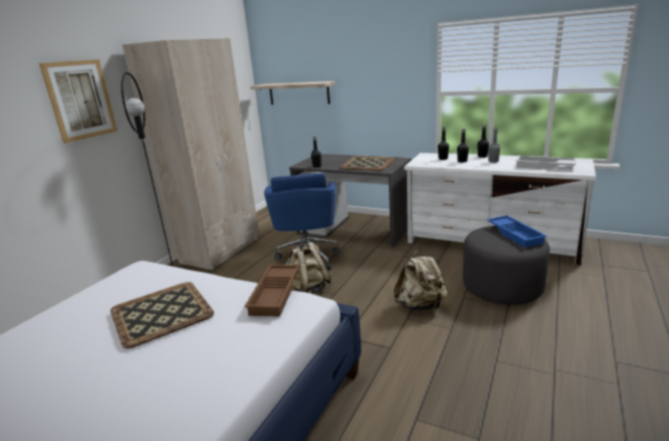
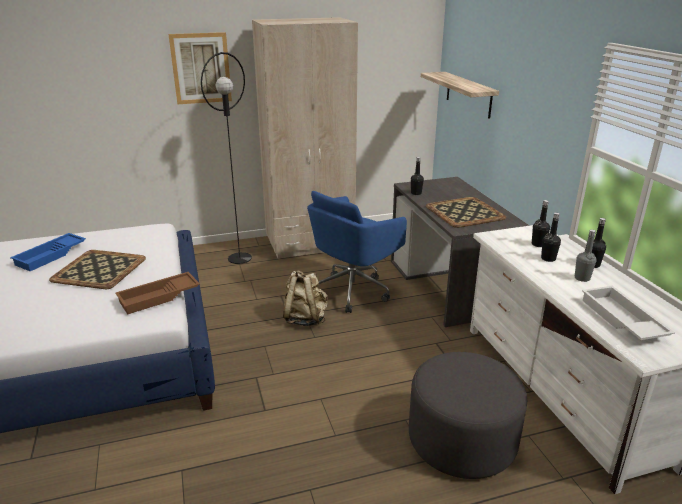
camera: 45 degrees right, 5 degrees up
(420, 306) = (353, 397): beige backpack -> none
(516, 234) = (487, 385): blue tray -> blue tray (51, 256)

